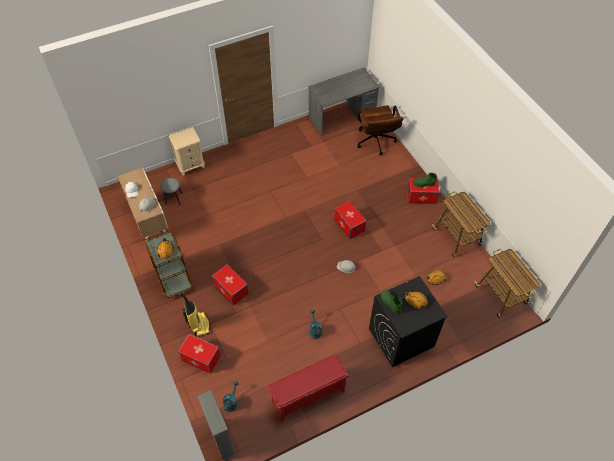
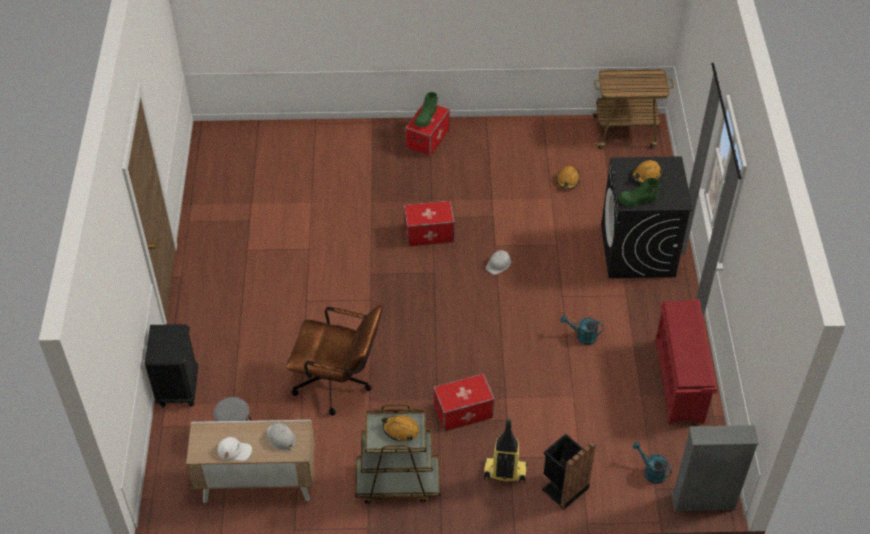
camera: 65 degrees left, 5 degrees down
(191, 165) = (178, 388): beige nightstand -> black nightstand
(201, 358) = (563, 487): storage box -> black trash can
(342, 117) = (218, 163): grey desk -> none
(376, 143) = (299, 146): brown office chair -> brown office chair (338, 384)
(457, 238) = (517, 134): cart -> none

